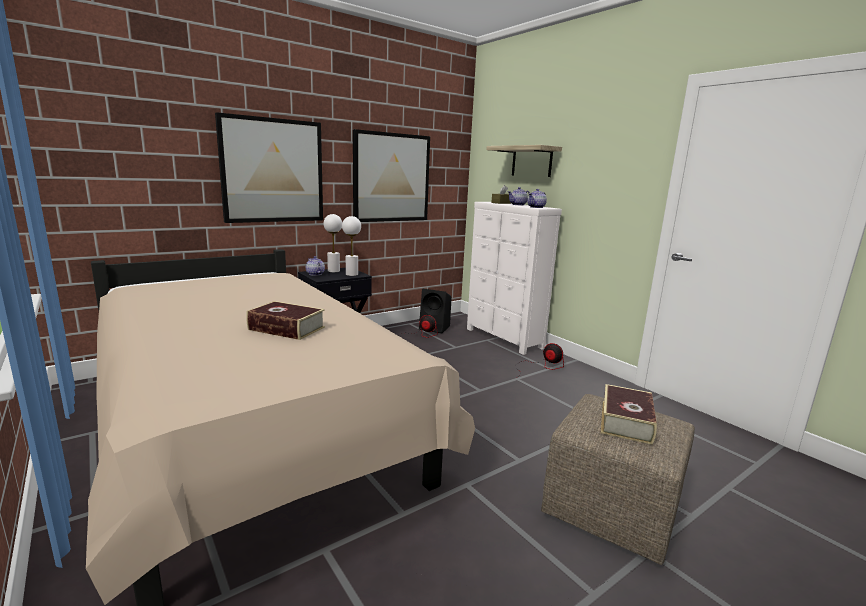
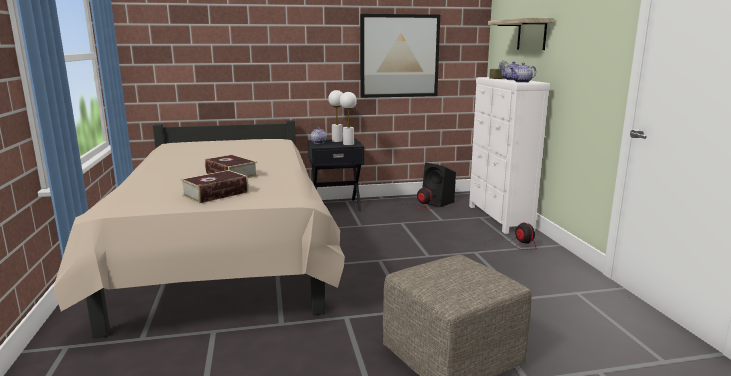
camera: 25 degrees right, 0 degrees up
(272, 171) = (287, 54): picture -> none
(626, 421) = (457, 275): book -> book (215, 194)

